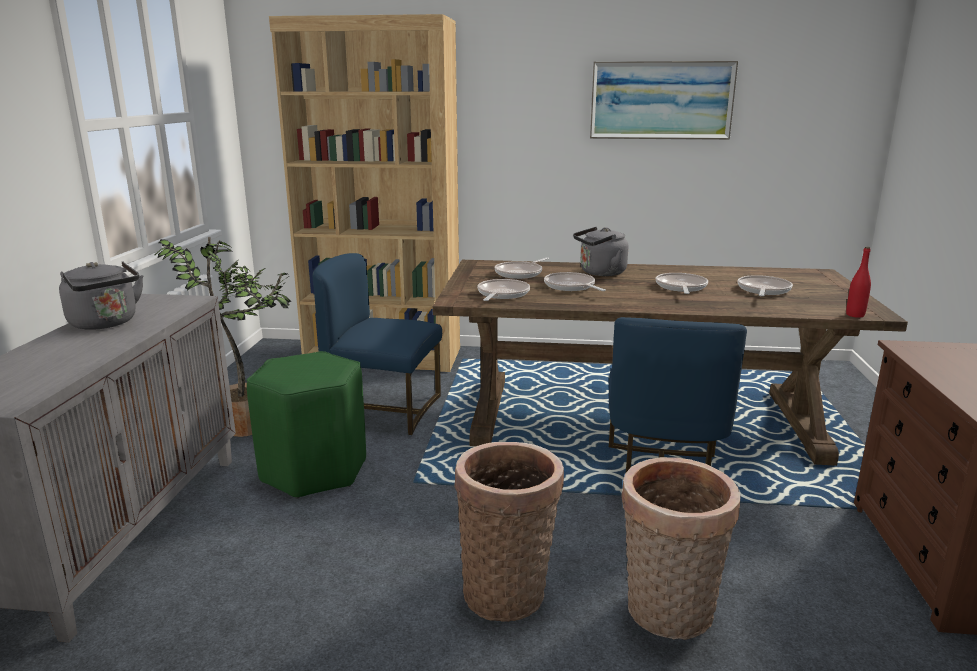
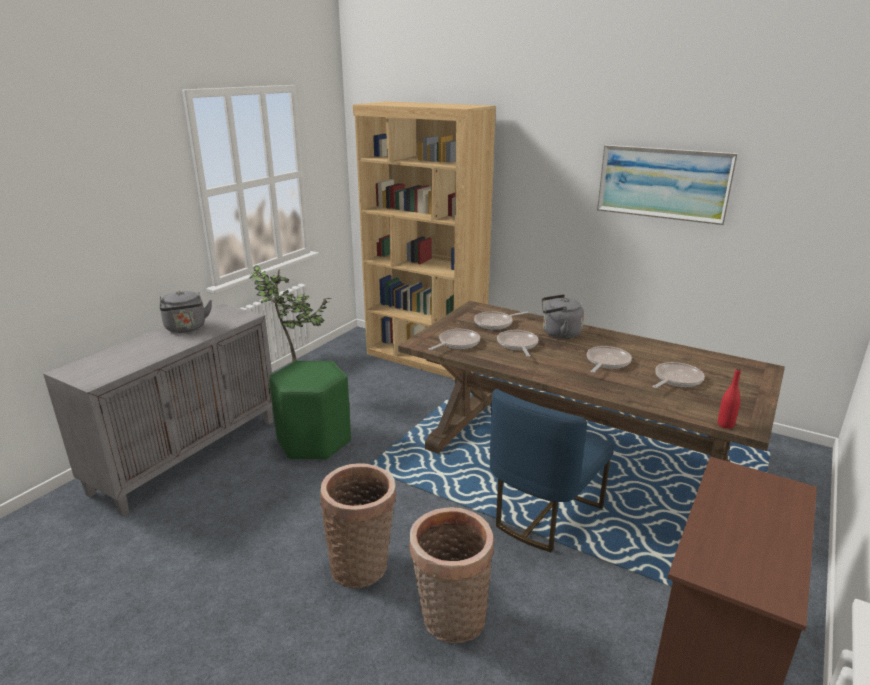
camera: 25 degrees right, 5 degrees up
(383, 409) = (391, 404): blue chair -> none

